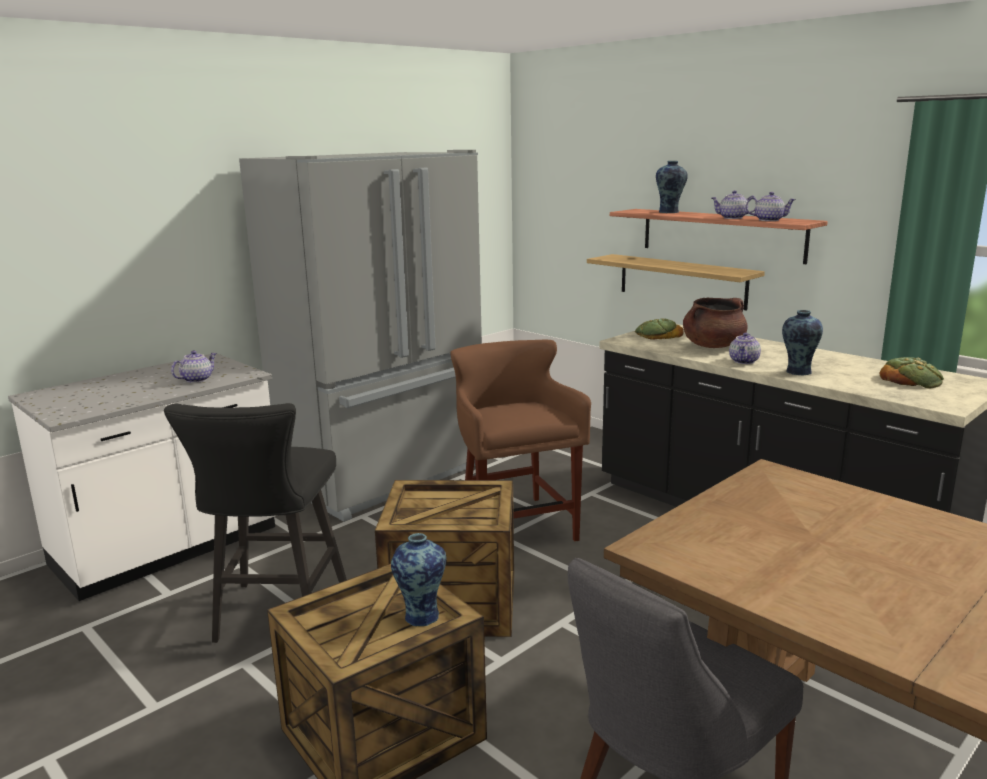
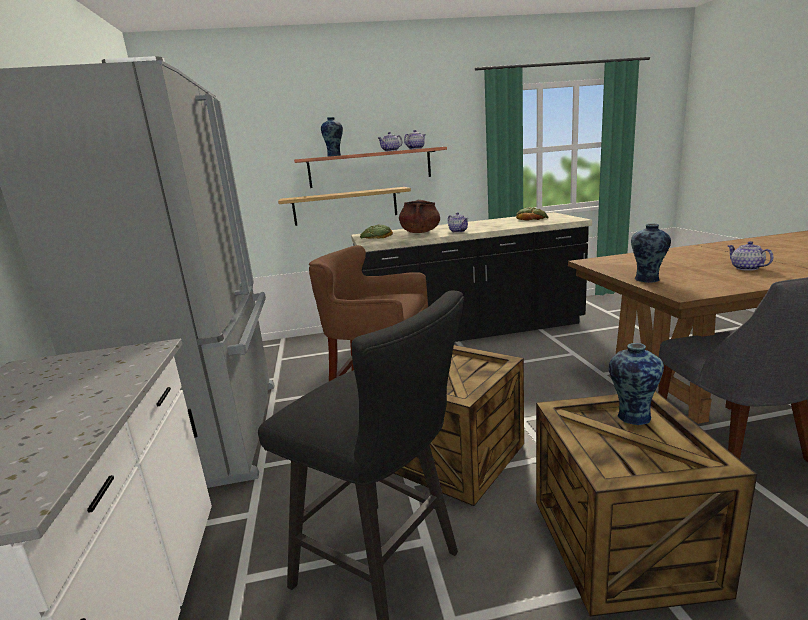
camera: 55 degrees left, 0 degrees up
(197, 379) = (97, 377): teapot -> teapot (746, 268)
(797, 372) = (492, 227): vase -> vase (647, 280)

